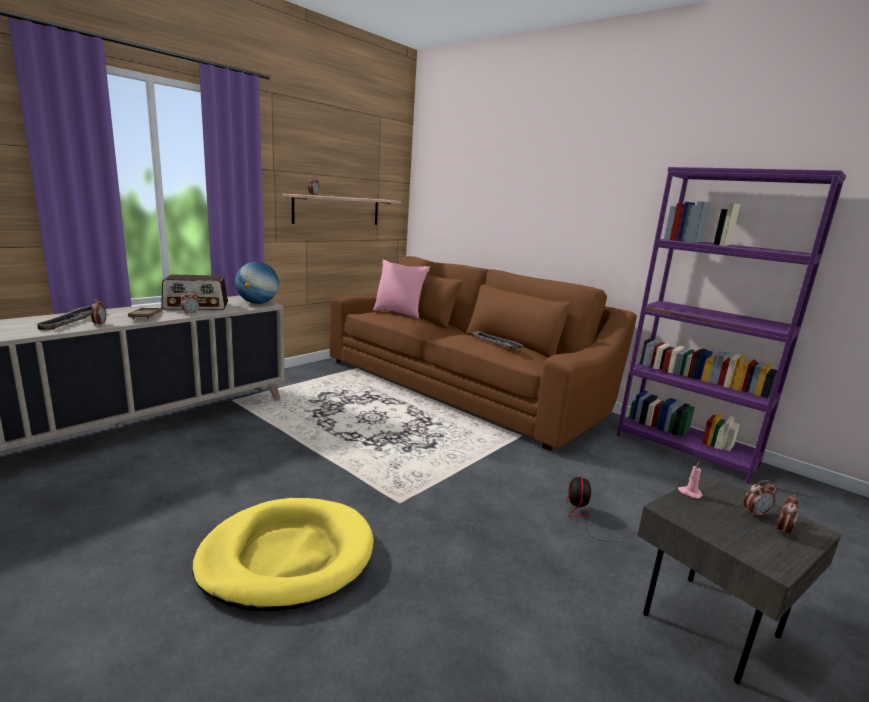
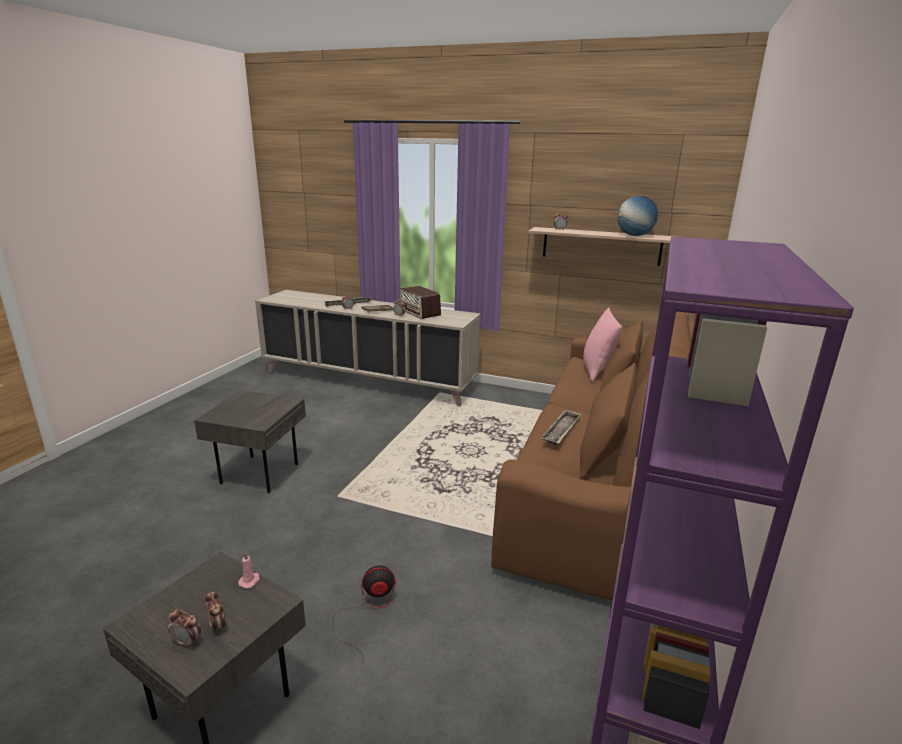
camera: 70 degrees right, 5 degrees up
(257, 303) = (457, 321): globe -> globe (634, 235)
(287, 557) = (259, 472): yellow dog bed -> grey side table

